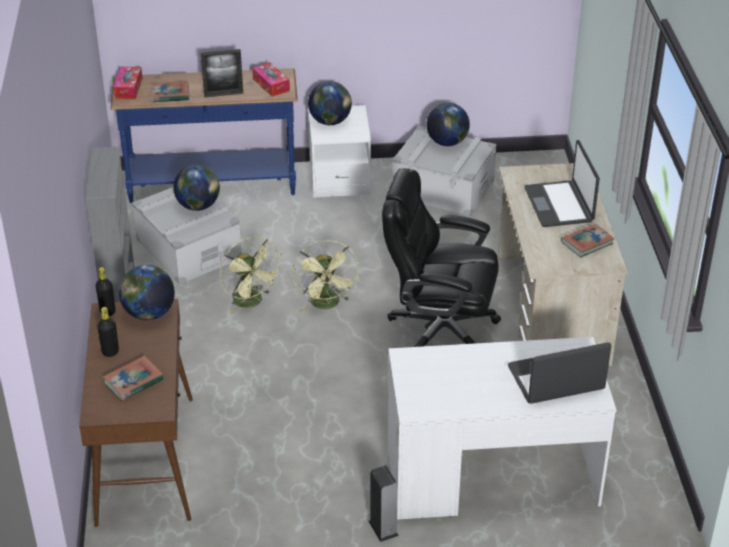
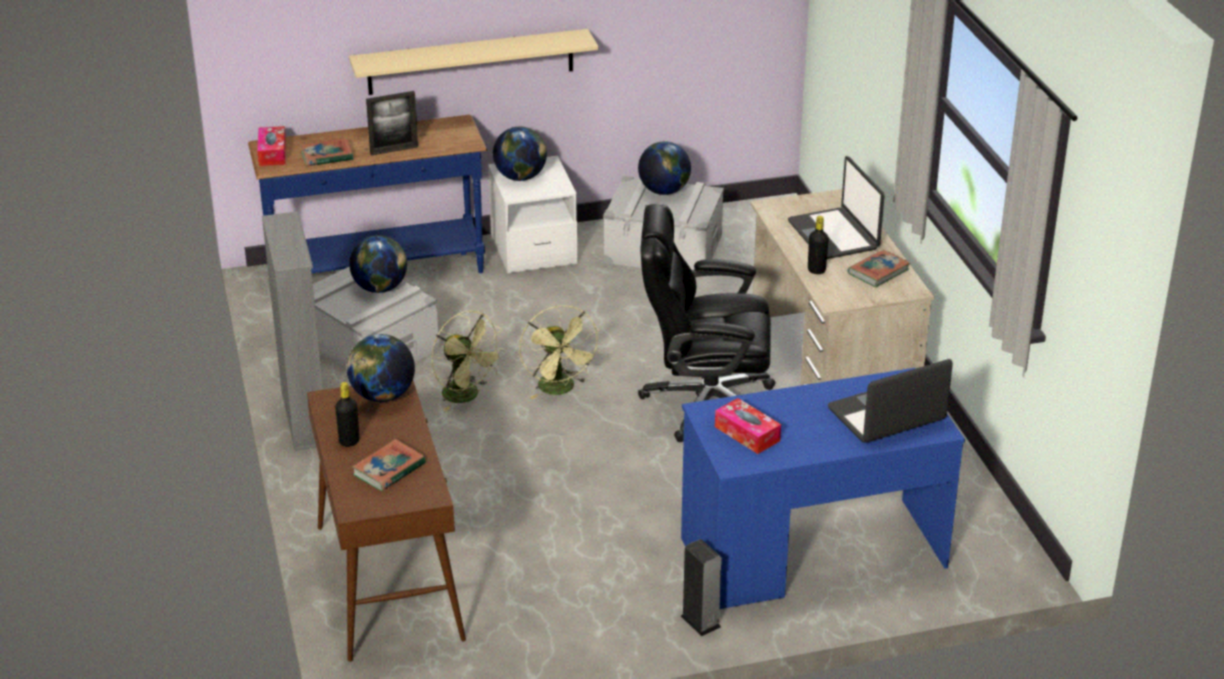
camera: 10 degrees left, 5 degrees down
(107, 311) = (330, 399): black bottle -> black bottle (816, 270)
(271, 85) = (449, 135): tissue box -> tissue box (747, 434)
(295, 26) = (470, 62): none -> beige shelf
(491, 478) = (812, 553): white desk -> blue desk

